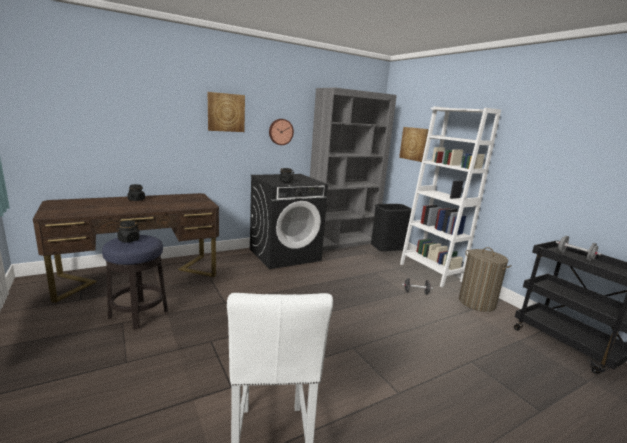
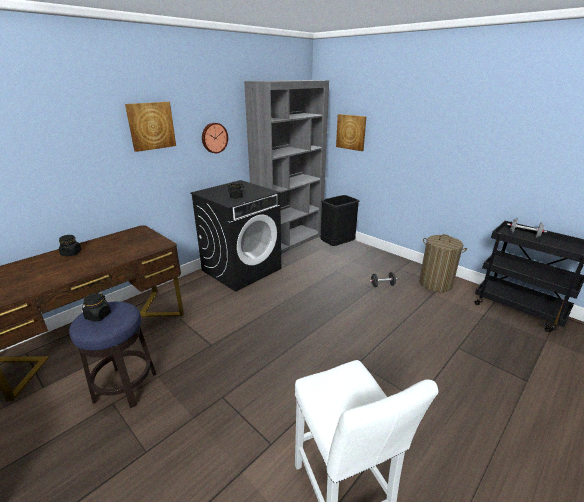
camera: 15 degrees left, 10 degrees up
(430, 272) = (384, 259): white bookcase -> none

